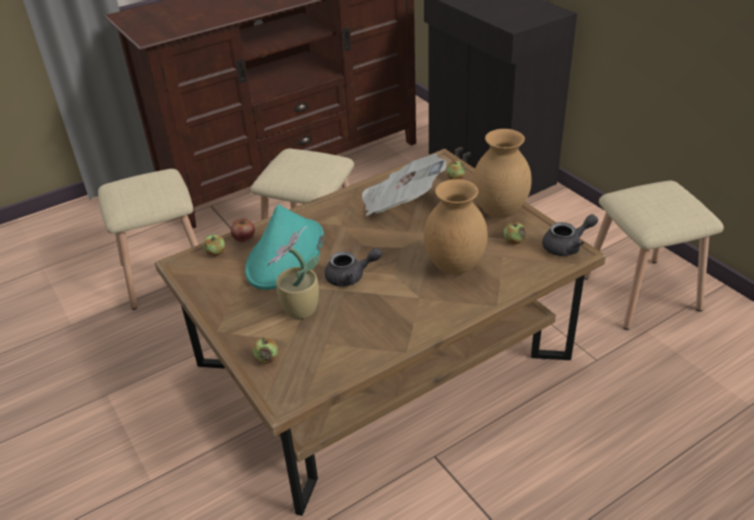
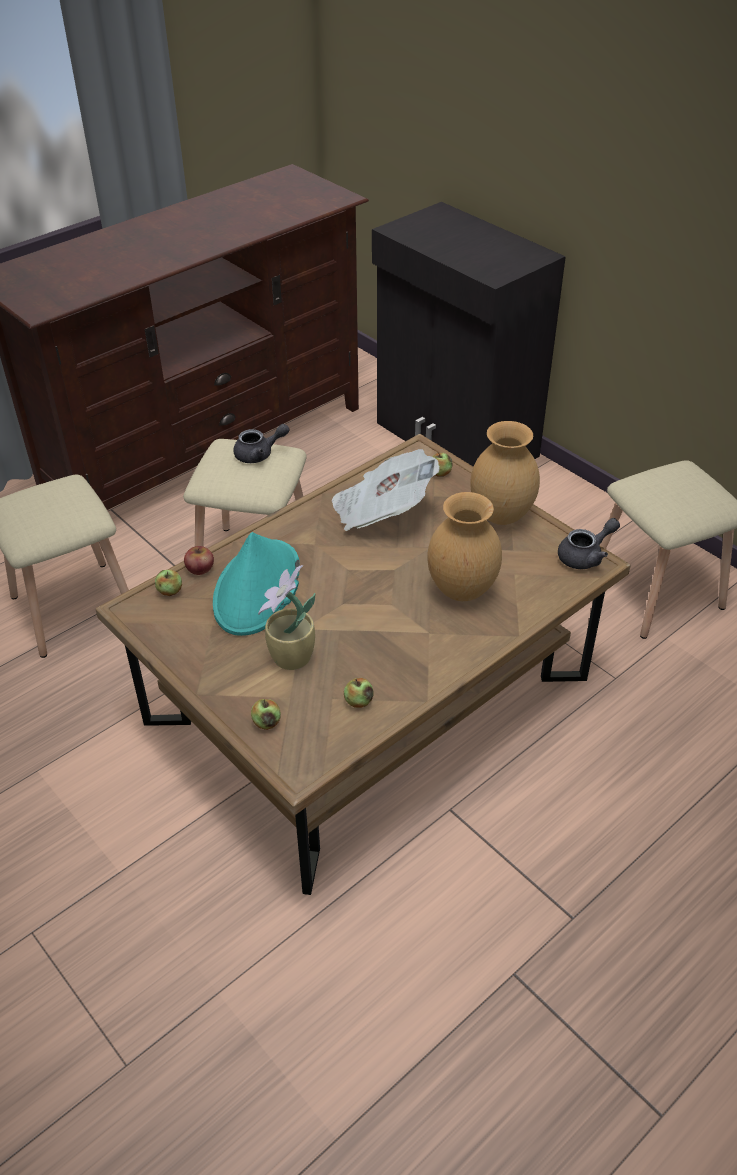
camera: 10 degrees left, 5 degrees up
(351, 277) = (342, 612): grey teapot -> grey teapot (259, 454)
(513, 241) = (523, 552): apple -> apple (358, 701)

